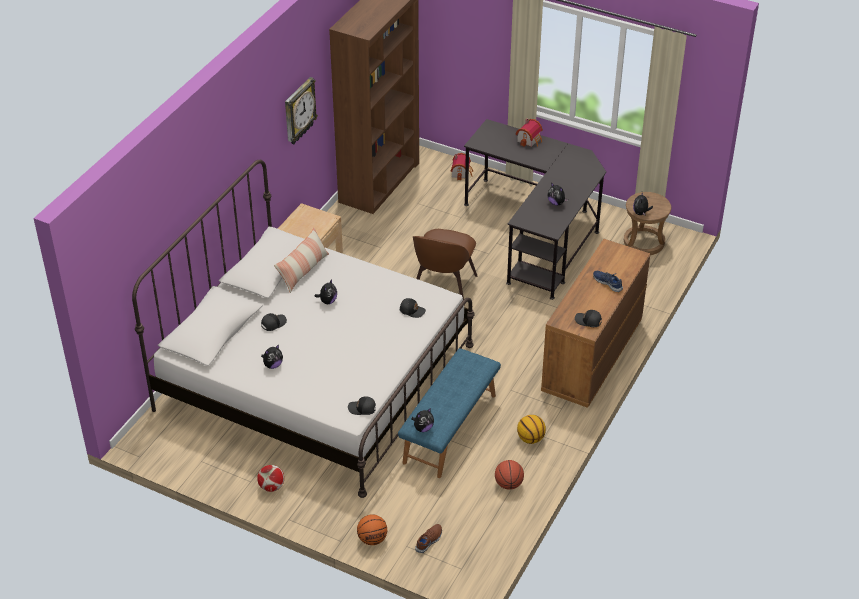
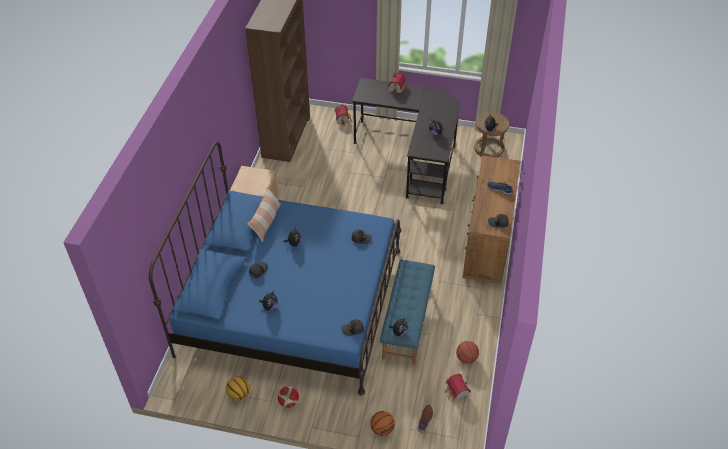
camera: 15 degrees left, 5 degrees up
(298, 111) = (233, 97): wall clock -> none
(314, 377) = (291, 301): white bed -> blue bed
(443, 287) = (361, 209): brown chair -> none
(480, 519) = (456, 392): none -> toy house
(530, 439) = (468, 317): basketball -> basketball (239, 394)

